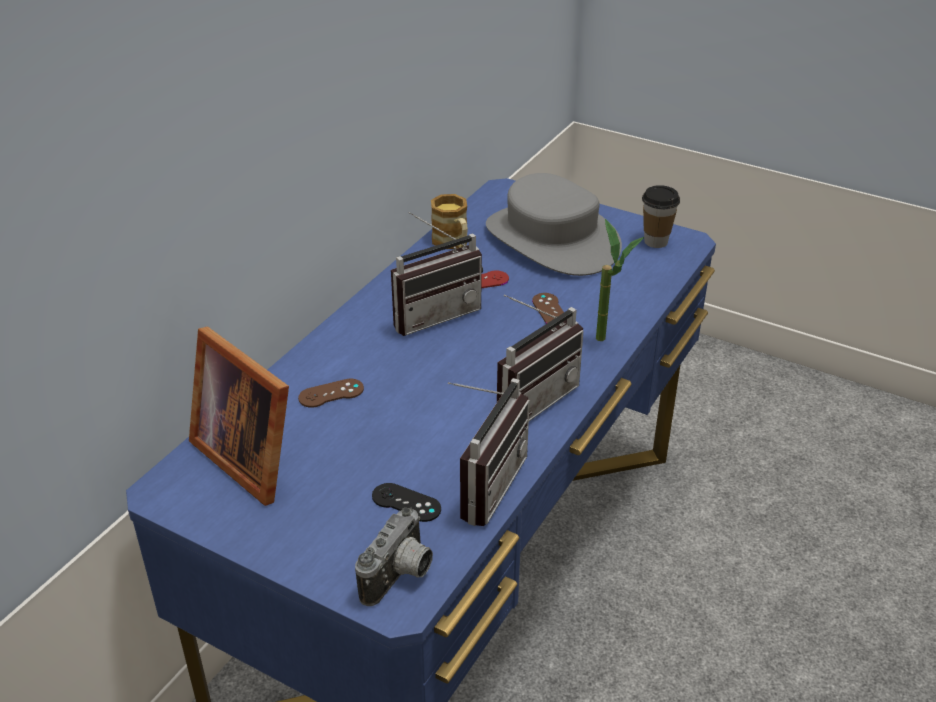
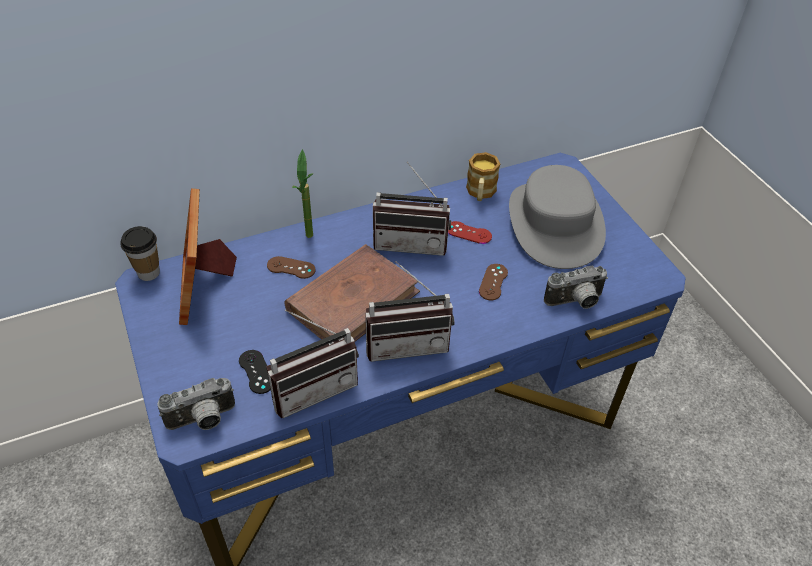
camera: 35 degrees right, 10 degrees up
(434, 390) = (353, 301): none -> brown book
(609, 342) = (508, 329): potted plant -> potted plant (311, 240)
(641, 293) = (575, 302): none -> camera
(655, 241) = (634, 264): cup -> cup (148, 273)

